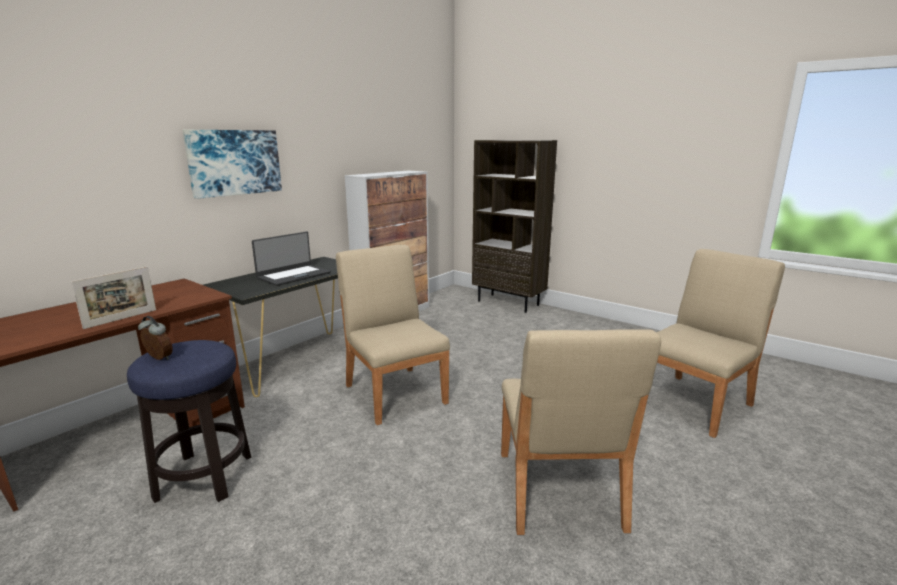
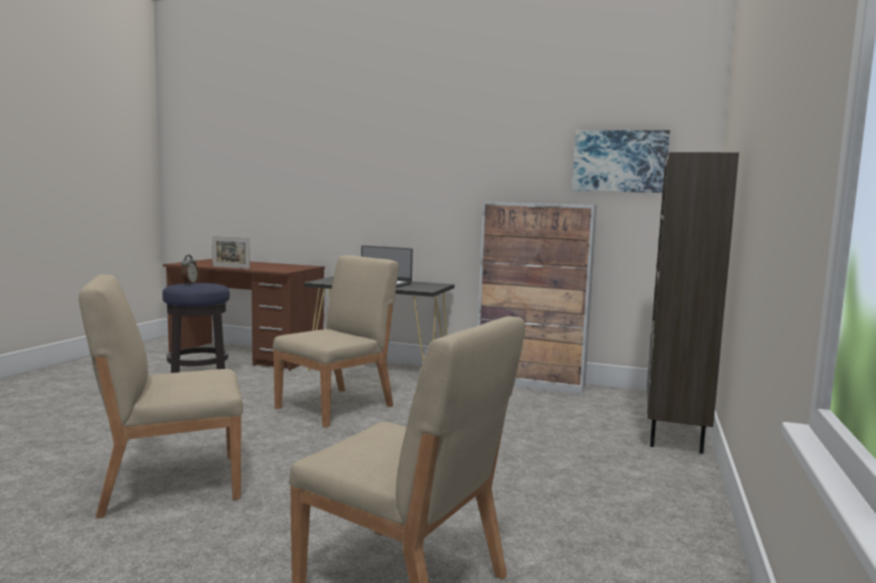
camera: 70 degrees right, 10 degrees down
(234, 162) = (379, 181): picture -> picture (620, 161)

